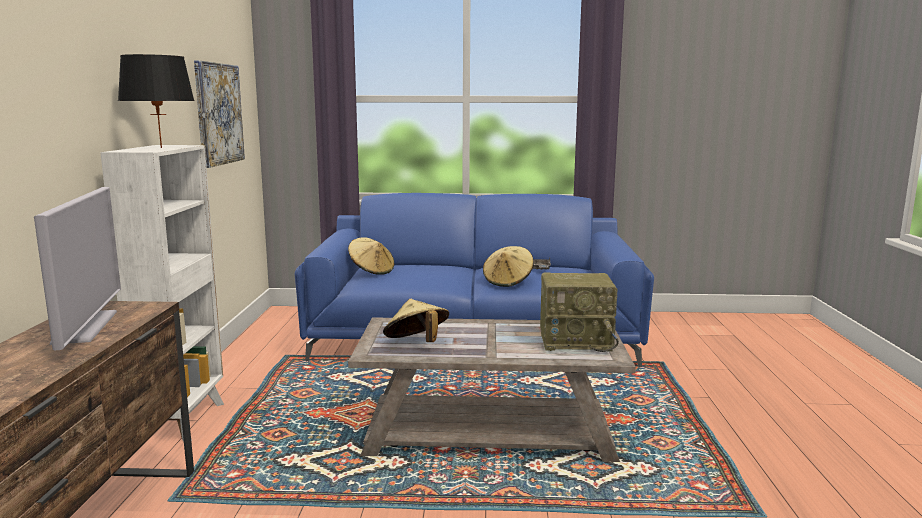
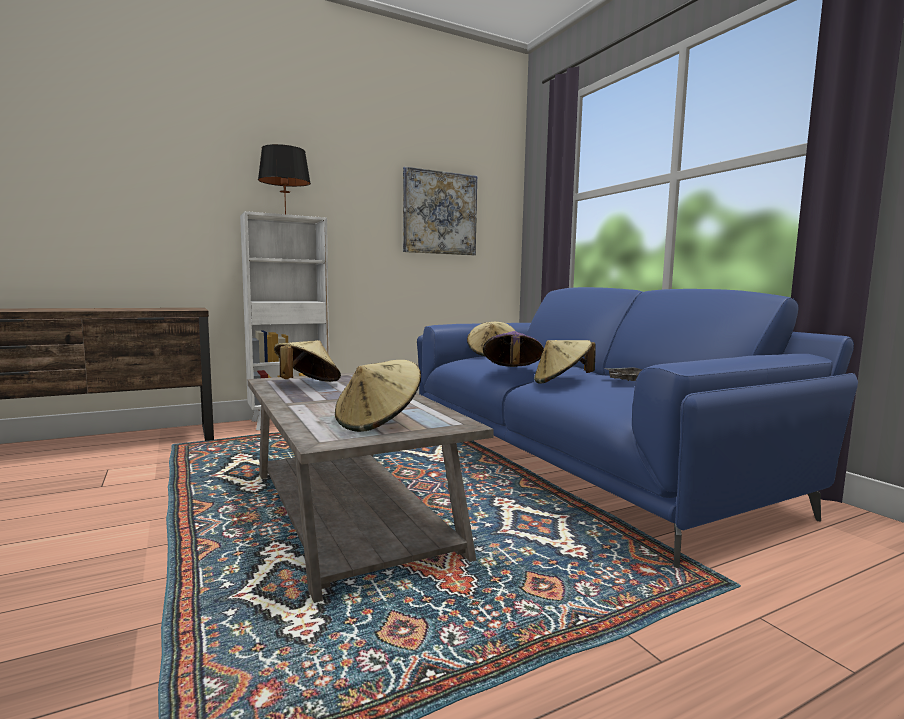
camera: 60 degrees right, 5 degrees down
(85, 327) = (141, 309): television -> none
(455, 281) = (512, 370): none -> purple hat
(576, 341) = (378, 422): radio -> beige hat

